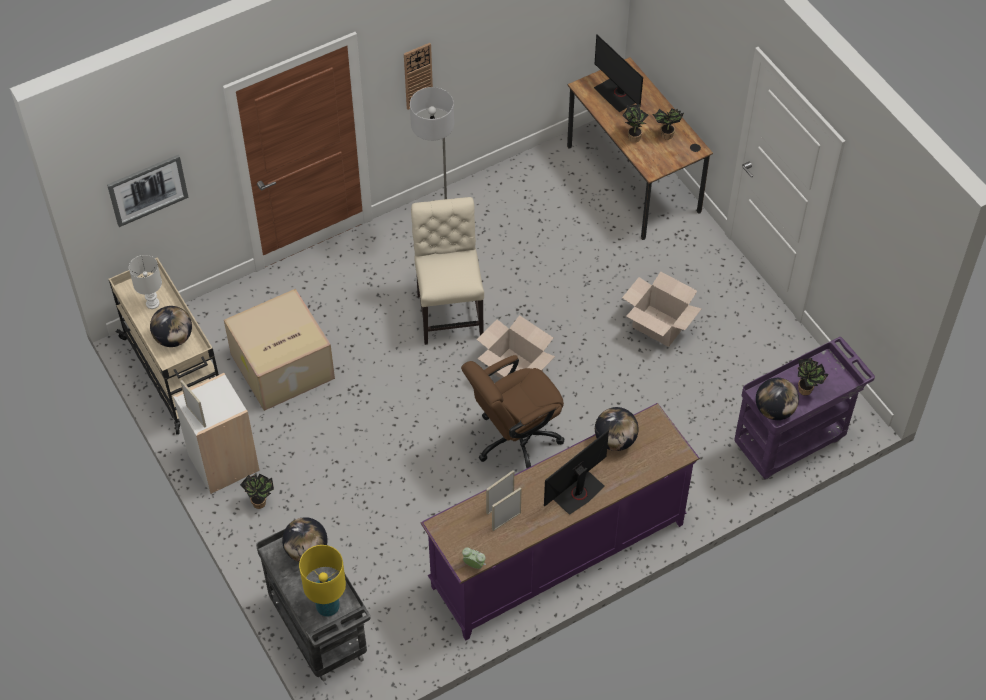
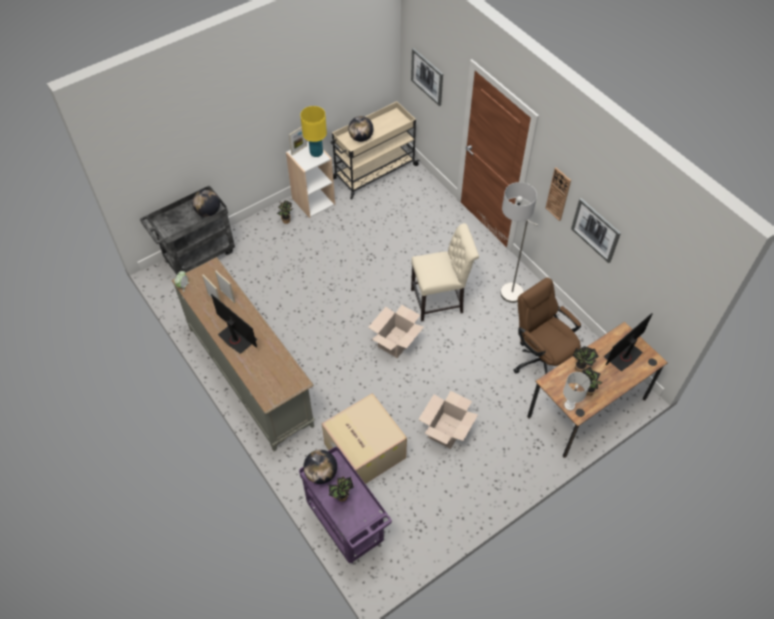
camera: 85 degrees right, 0 degrees up
(152, 303) = (385, 125): white table lamp -> white table lamp (569, 405)
(282, 367) = (384, 219): cardboard box -> cardboard box (363, 450)
(328, 607) = (169, 226): yellow table lamp -> yellow table lamp (316, 153)
(482, 51) = (596, 230): none -> picture
(513, 442) = (336, 345): brown office chair -> brown office chair (539, 361)
(557, 554) = (250, 375): purple cabinet -> grey cabinet
(615, 440) = (279, 359): globe -> none

